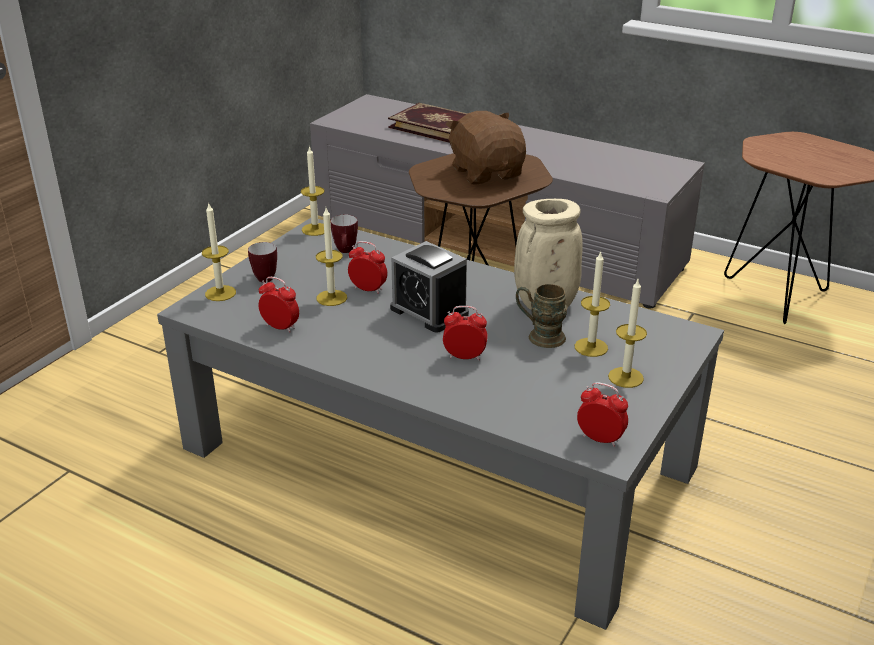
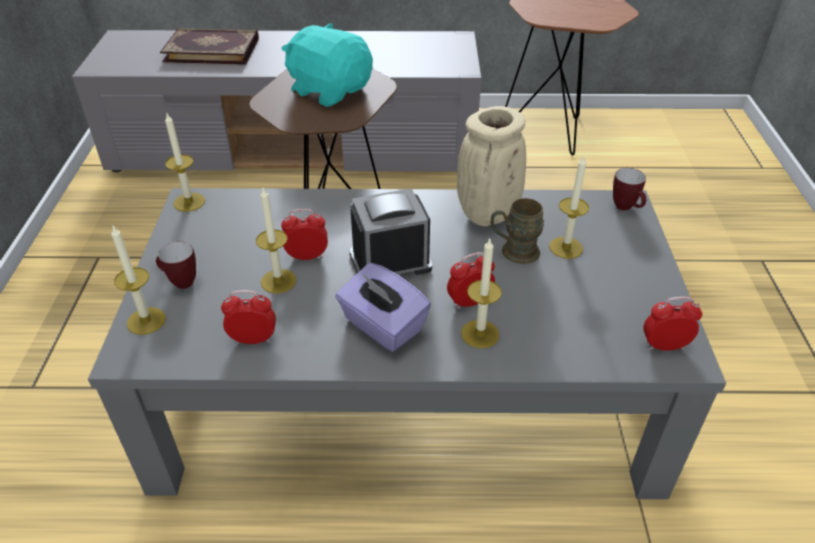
camera: 30 degrees left, 10 degrees up
(346, 252) = (245, 219): mug -> mug (626, 208)
(380, 349) = (382, 326): none -> purple tissue box
(429, 311) = (390, 261): alarm clock -> alarm clock turned 150 degrees clockwise
(487, 173) = (330, 90): brown plush toy -> turquoise plush toy
(625, 377) = (622, 269): candle -> candle (480, 334)

